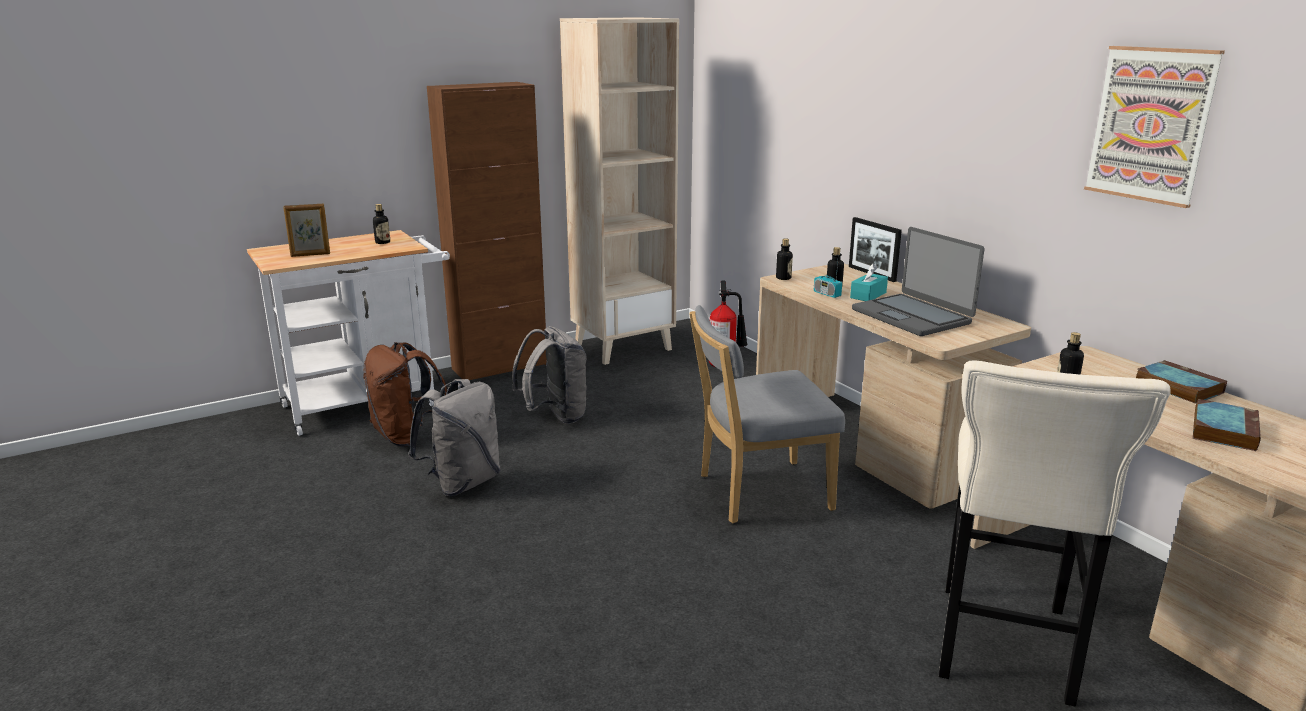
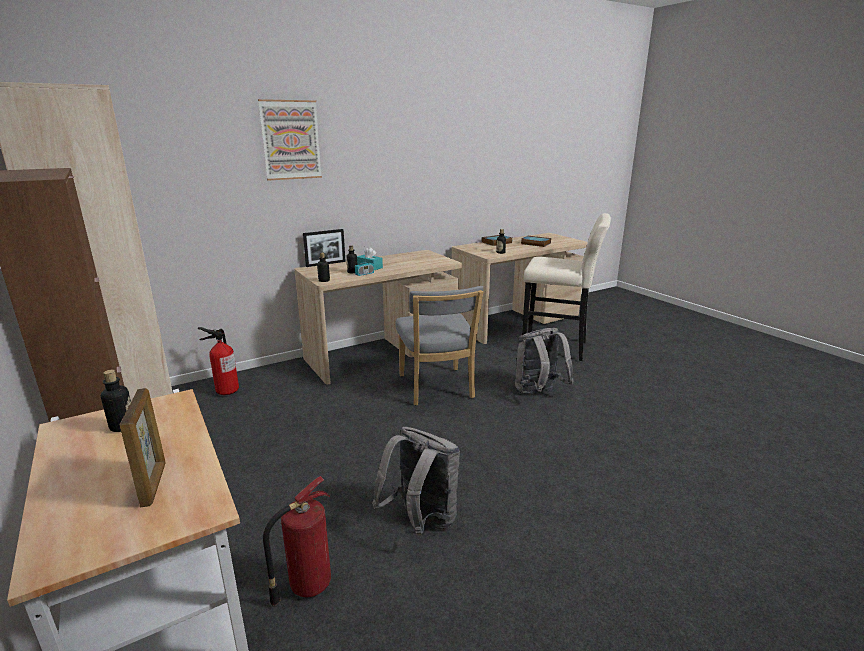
camera: 90 degrees left, 0 degrees up
(407, 436) = (307, 585): brown backpack -> fire extinguisher
(555, 416) = (294, 475): grey backpack -> grey backpack (538, 393)
(912, 316) = (409, 263): laptop -> none
(1151, 125) = (458, 143): picture -> picture (290, 140)

